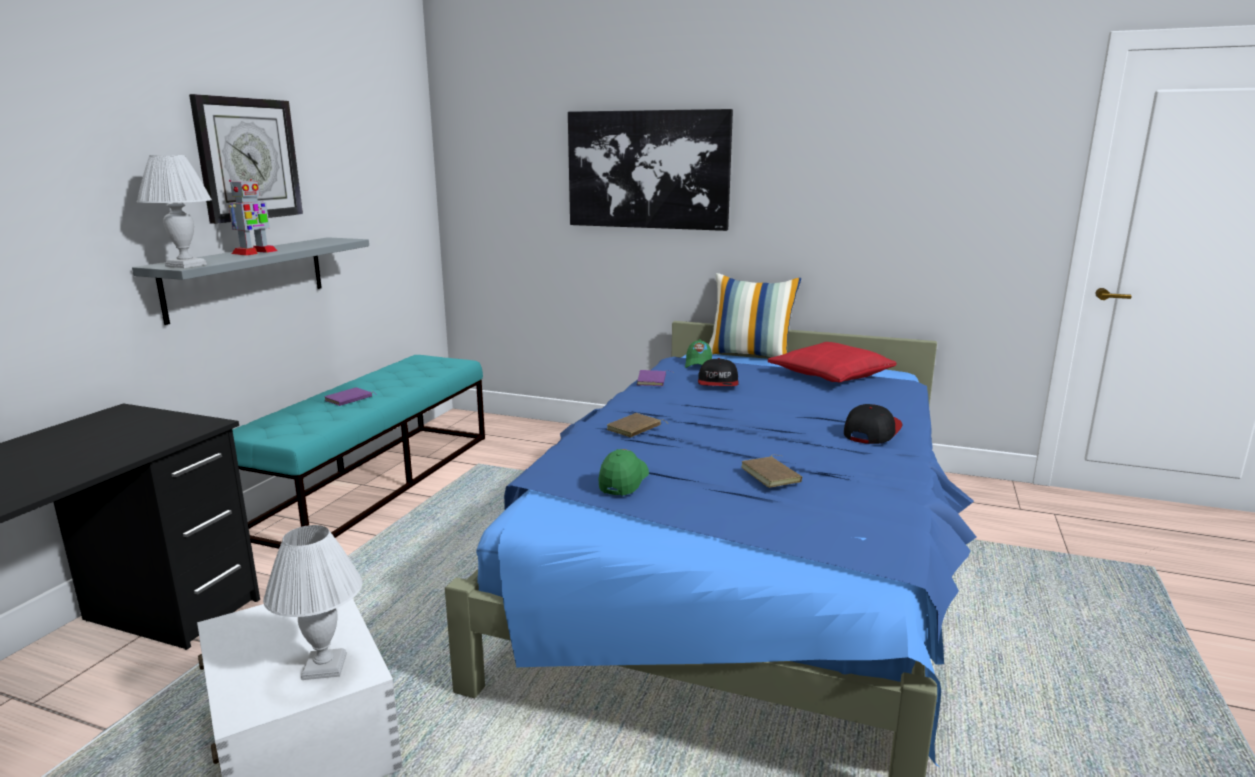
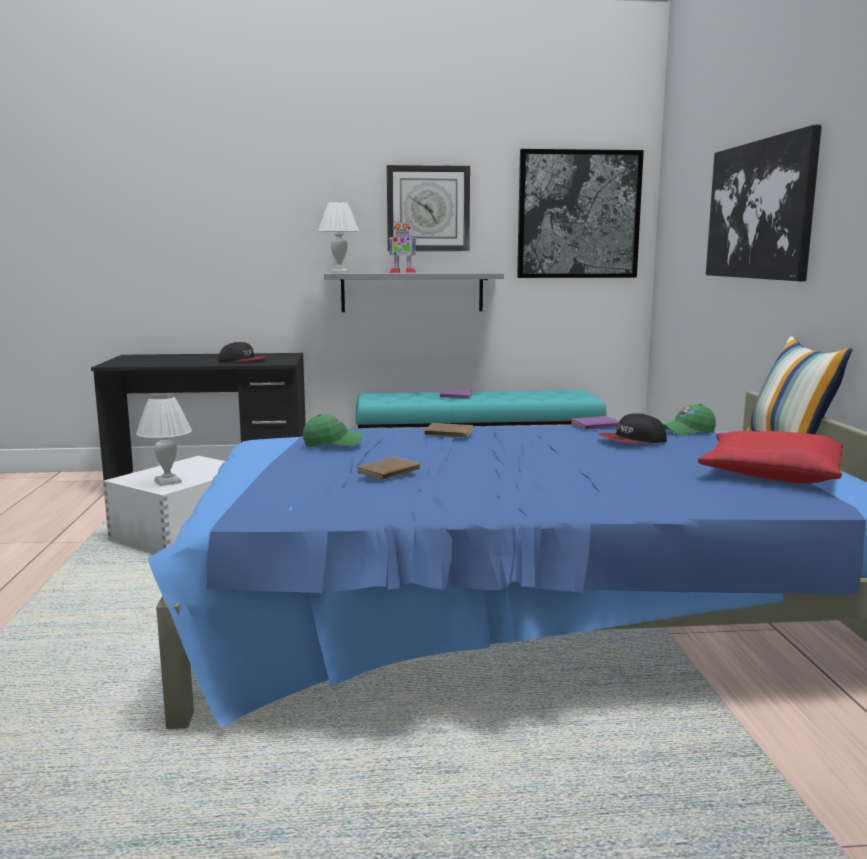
camera: 65 degrees right, 5 degrees down
(383, 162) = (578, 214): none -> picture
(871, 431) = (570, 493): cap -> cap (243, 361)

